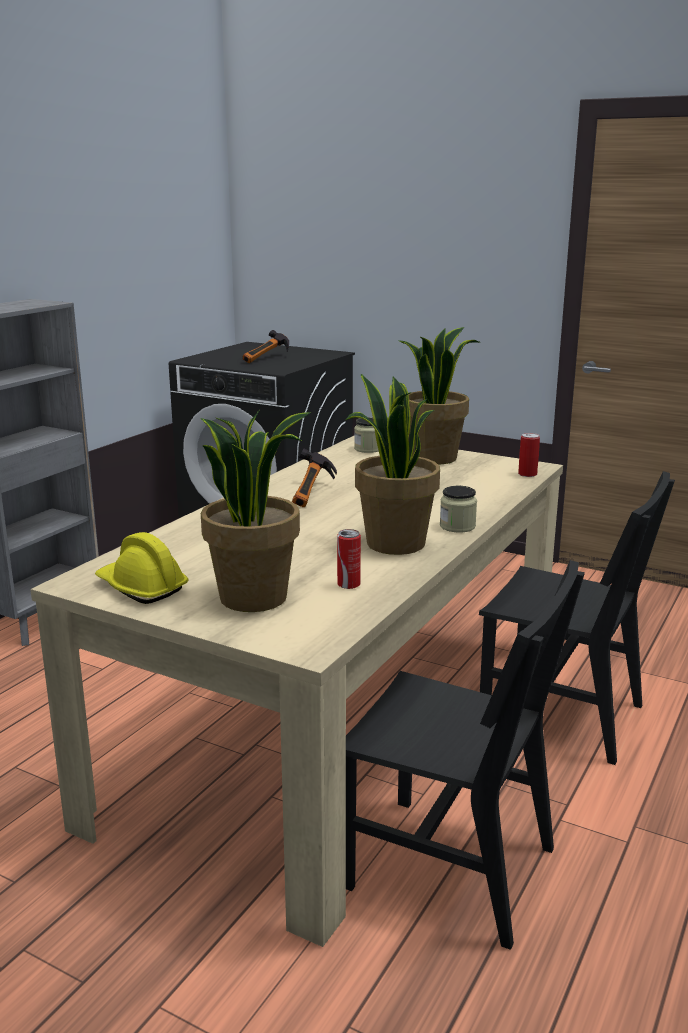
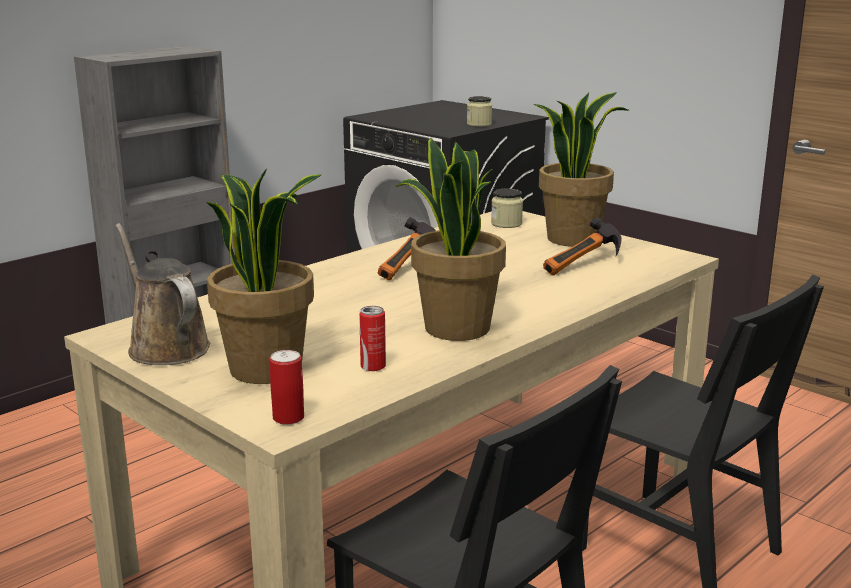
camera: 15 degrees right, 0 degrees up
(141, 587) = (165, 346): yellow hard hat -> brown watering can
(268, 359) = (447, 119): hammer -> hammer (584, 266)
(457, 526) = (540, 316): jar -> jar (479, 124)
(527, 474) = (667, 265): can -> can (288, 418)

